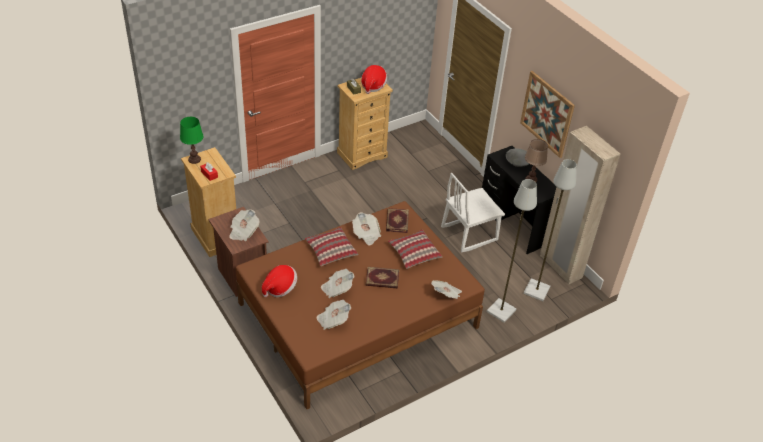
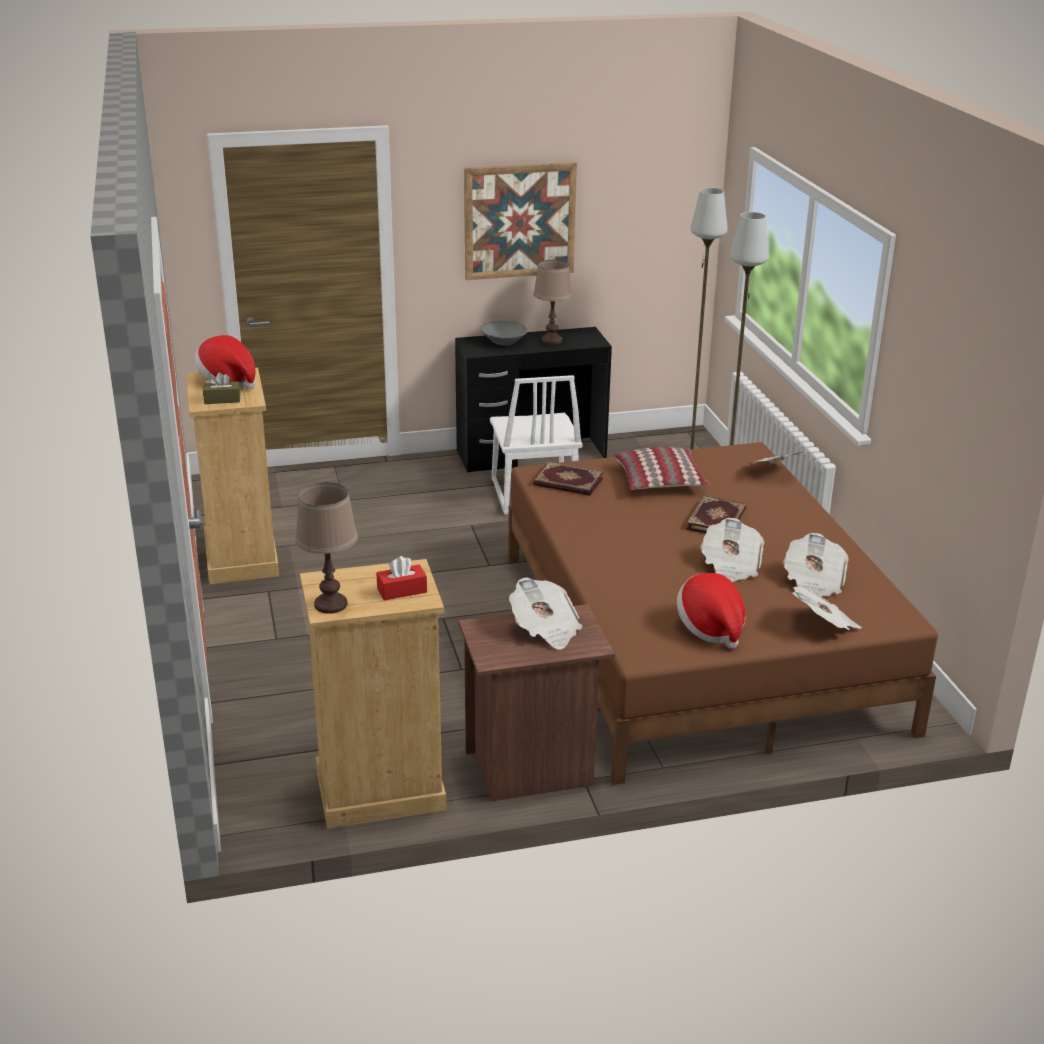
camera: 70 degrees left, 15 degrees down
(194, 159) = (331, 604): green table lamp -> brown table lamp
(331, 251) = (622, 557): pillow -> none
(366, 234) = (590, 516): newspaper -> newspaper (824, 625)
(560, 267) = (646, 441): beige wardrobe -> none

